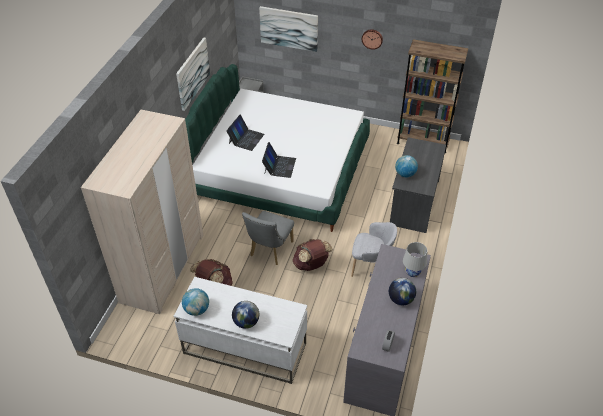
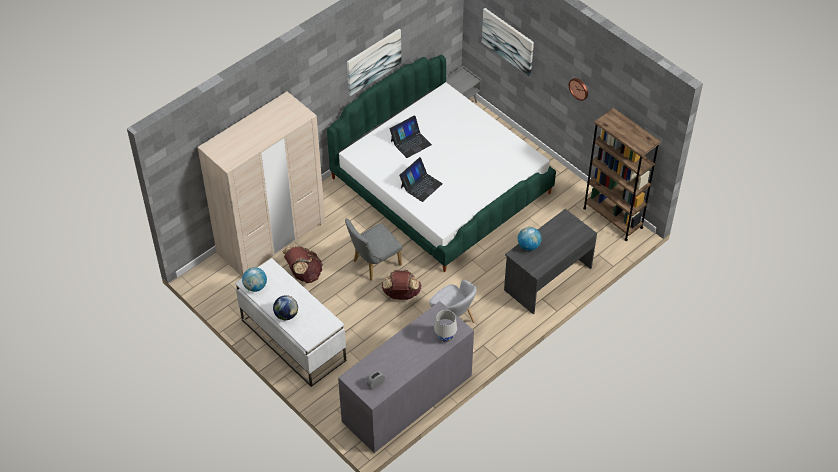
camera: 30 degrees right, 5 degrees up
(400, 299) = (416, 354): globe -> none

